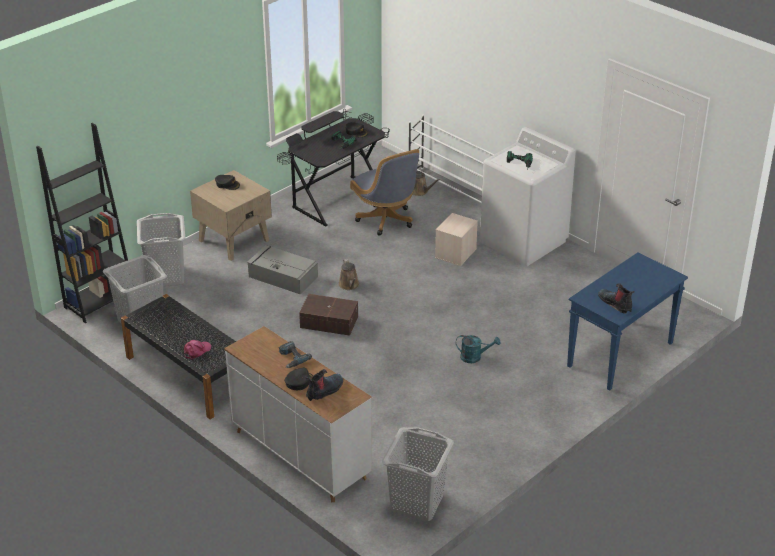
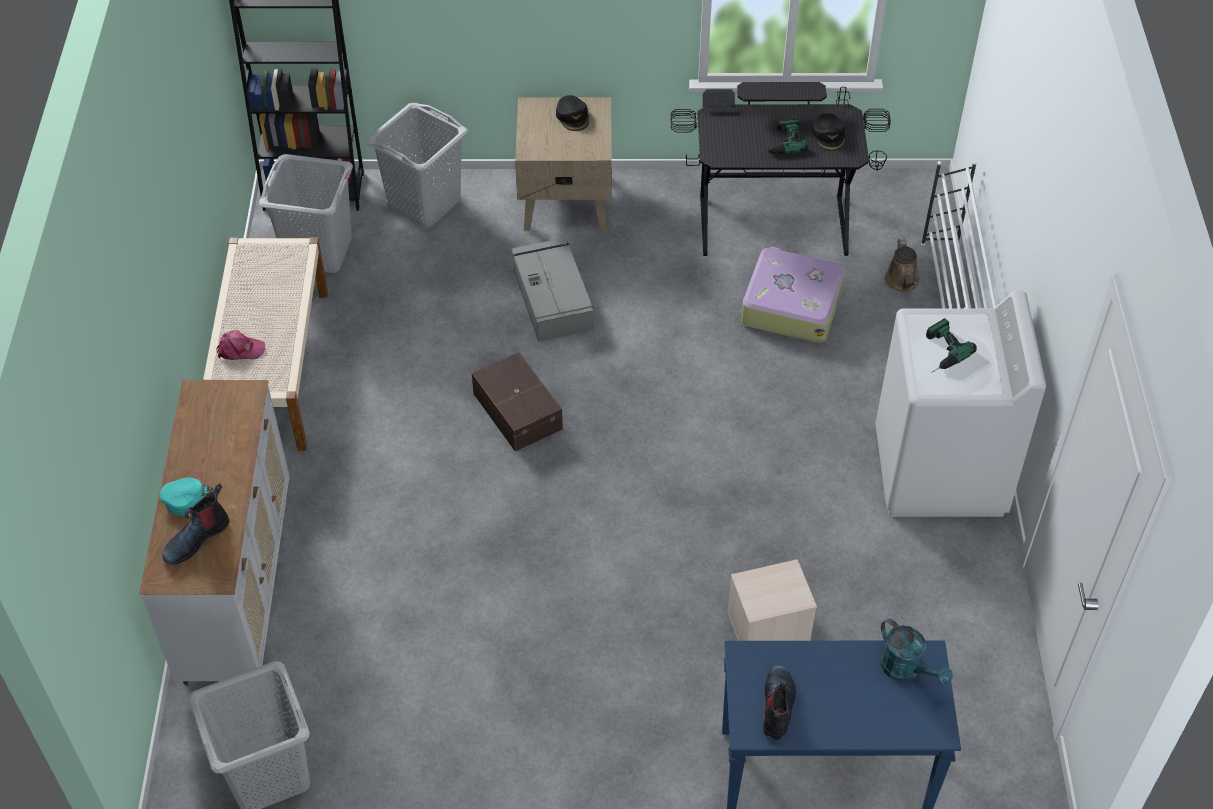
camera: 45 degrees right, 15 degrees up
(189, 375) = (272, 368): black bench -> beige bench
(291, 358) = (229, 456): power drill -> none
(299, 381) = (189, 499): black cap -> turquoise cap
(324, 391) = (197, 538): boot -> boot turned 135 degrees clockwise
(349, 285) = (613, 372): brown watering can -> none
(387, 222) = (791, 305): blue office chair -> suitcase
(456, 253) = (817, 422): beige storage box -> beige storage box (767, 628)
(475, 357) = (621, 611): turquoise watering can -> turquoise watering can (907, 670)

